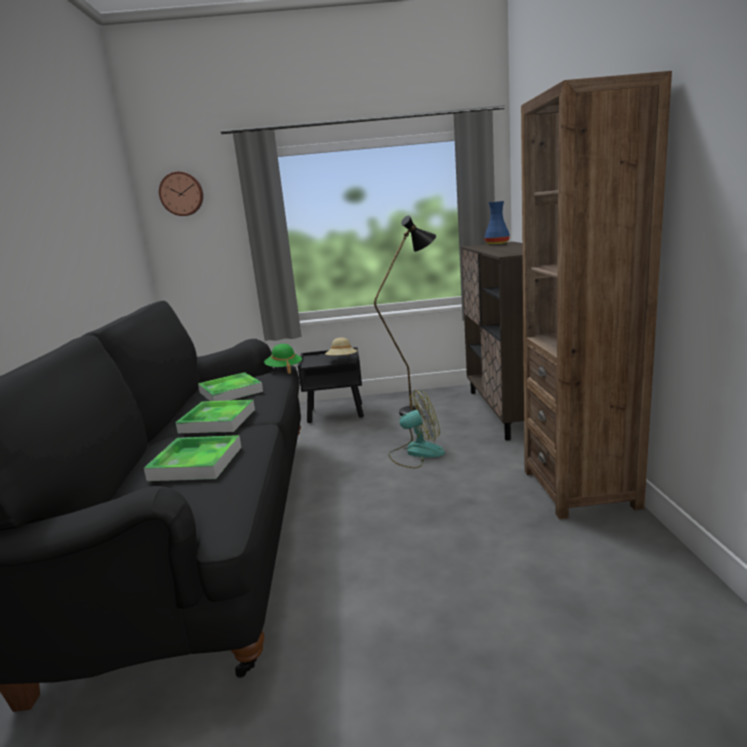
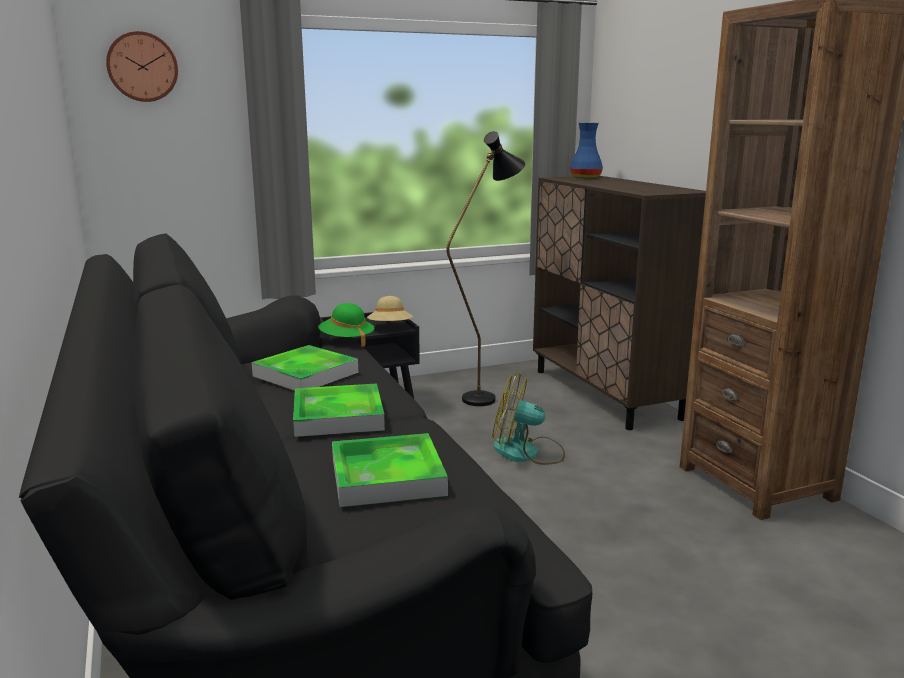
camera: 20 degrees left, 0 degrees up
(416, 453) = (527, 453): fan -> fan turned 135 degrees counterclockwise

